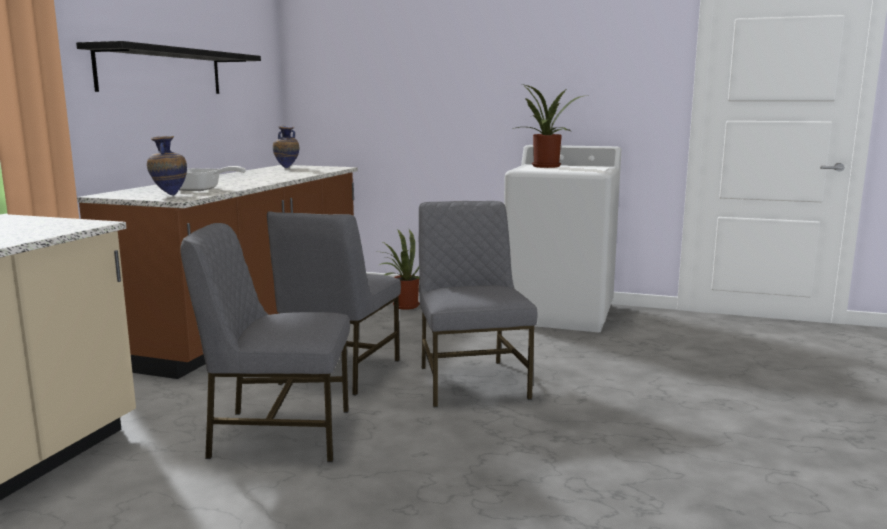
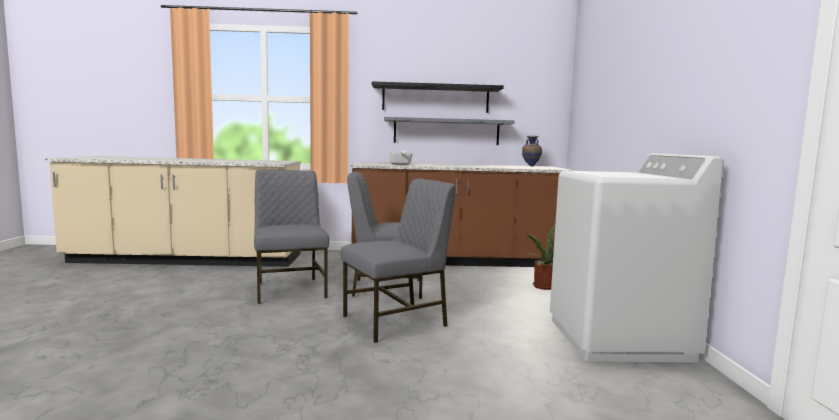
camera: 70 degrees right, 5 degrees down
(169, 195) = (373, 163): vase -> none
(179, 126) = (446, 131): none -> grey shelf
(546, 167) = (619, 173): potted plant -> none

